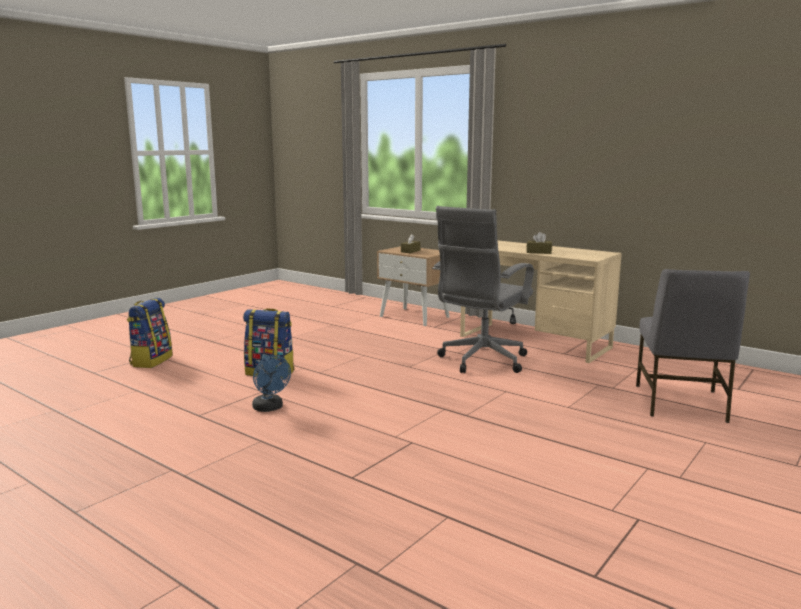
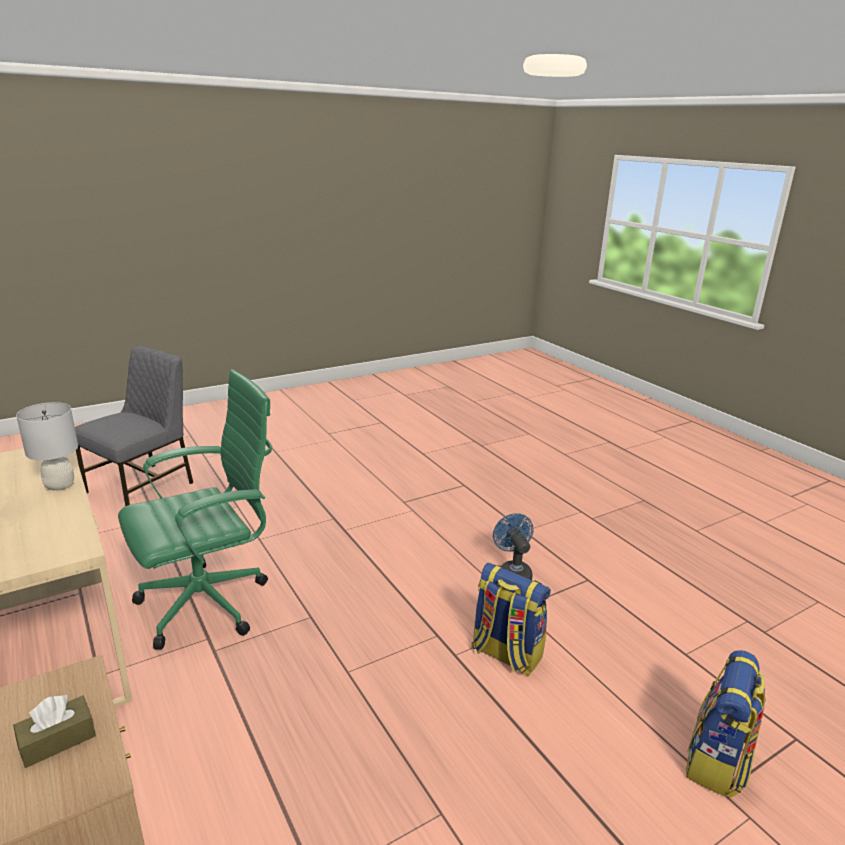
camera: 160 degrees left, 10 degrees up
(481, 362) = (210, 602): grey office chair -> green office chair
(539, 252) = (58, 486): brown tissue box -> grey table lamp

